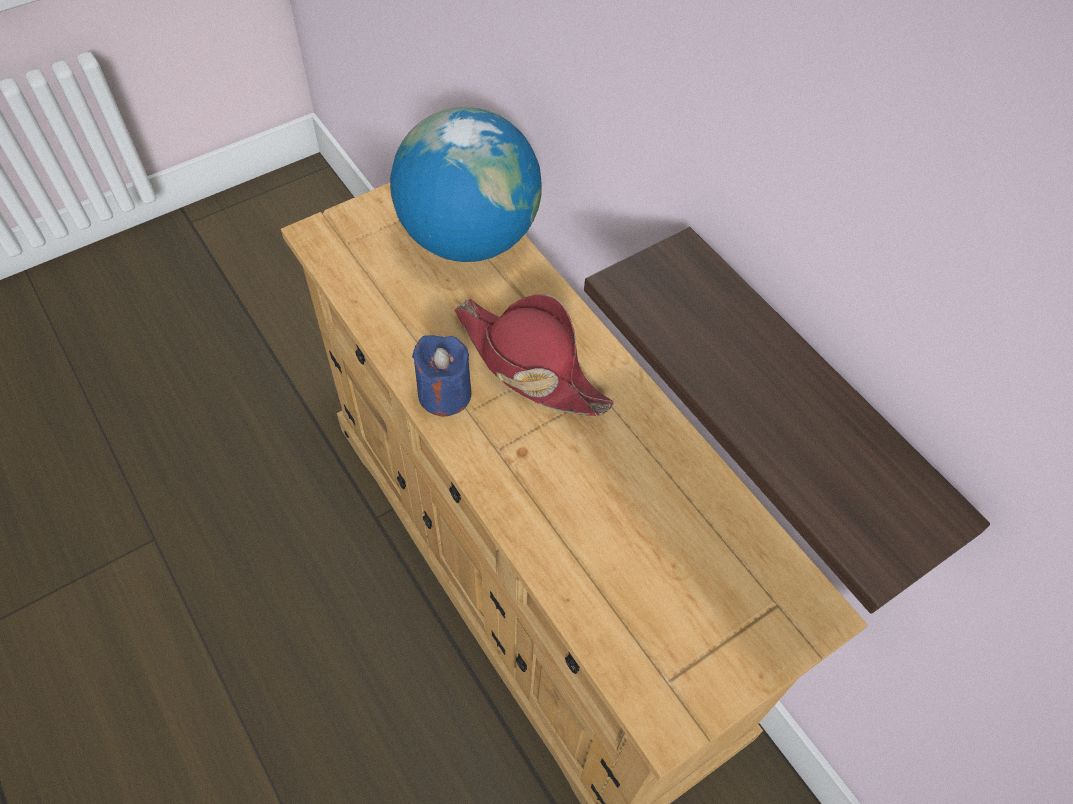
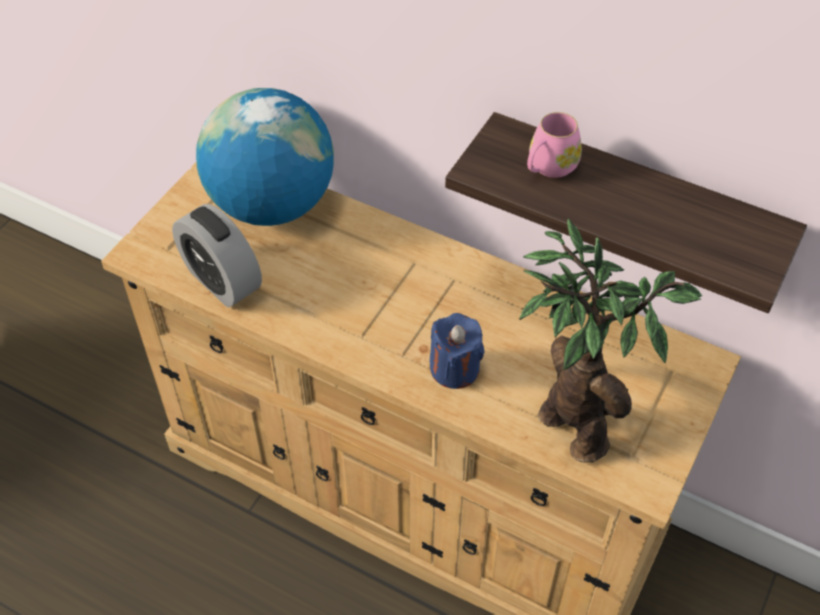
camera: 25 degrees left, 5 degrees down
(374, 294) = (222, 280): none -> alarm clock
(444, 394) = (333, 332): blue candle -> blue candle (454, 368)
(529, 364) = (386, 281): red hat -> none
(626, 605) = (571, 421): none -> potted plant
(707, 315) = (548, 167): none -> pink mug

